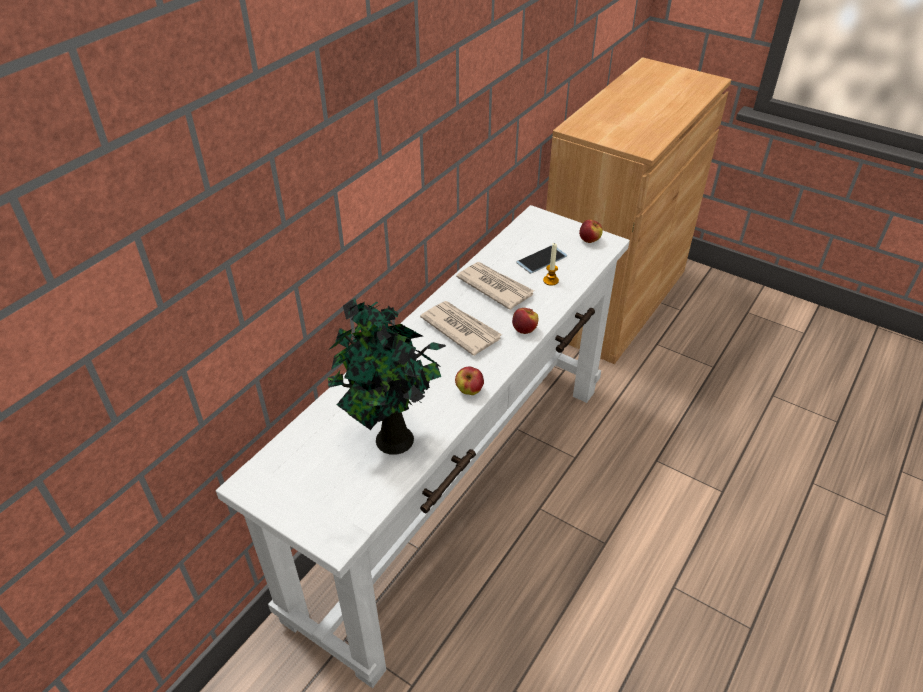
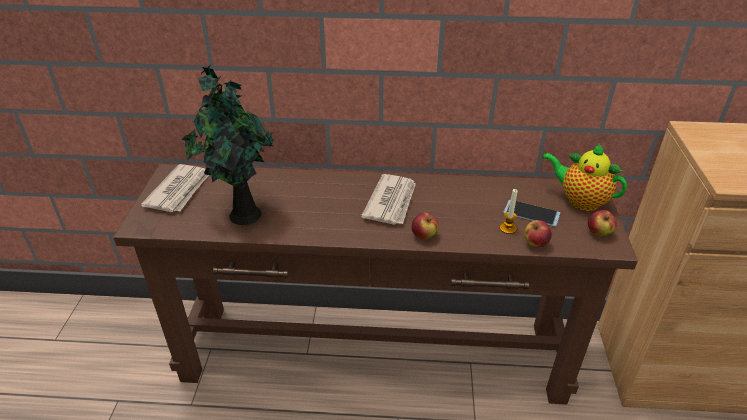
camera: 60 degrees right, 5 degrees down
(458, 492) = (373, 353): white console table -> brown console table
(469, 390) = (323, 231): apple -> apple (535, 244)
(494, 287) = (463, 200): newspaper -> newspaper (180, 191)
(546, 229) = (579, 201): none -> teapot

